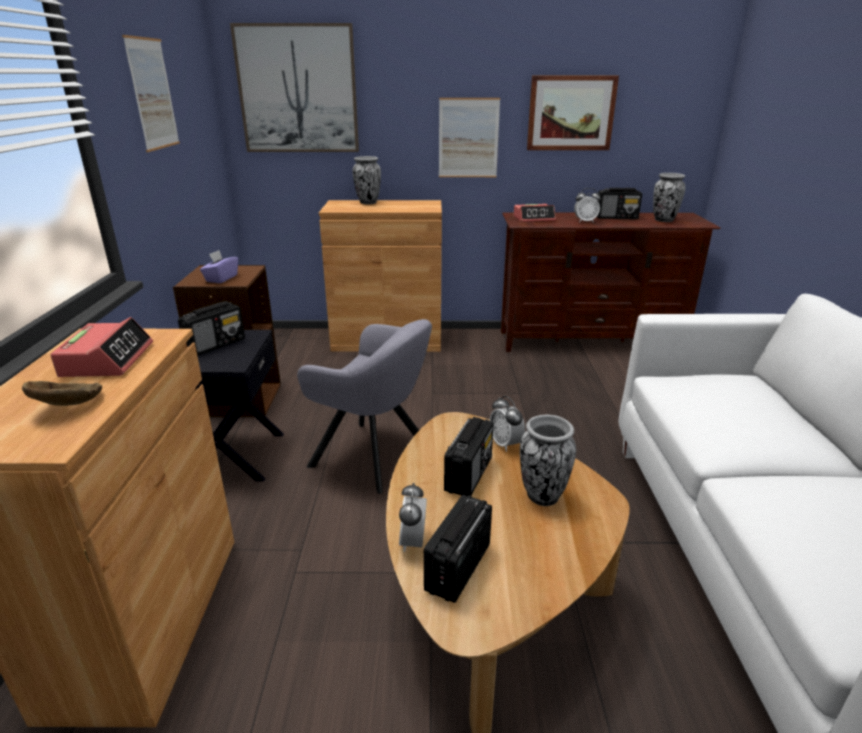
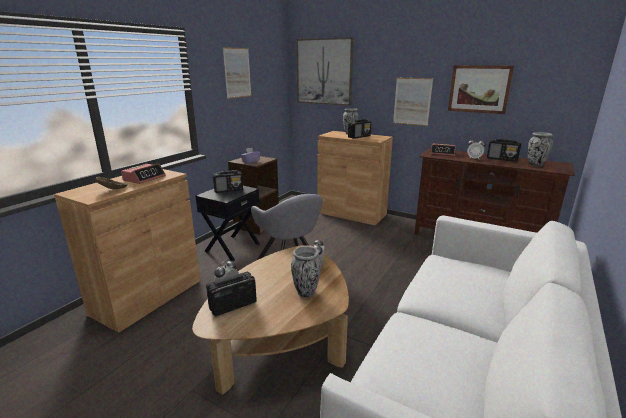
camera: 30 degrees right, 5 degrees down
(469, 474) = (284, 273): radio -> radio (359, 137)

